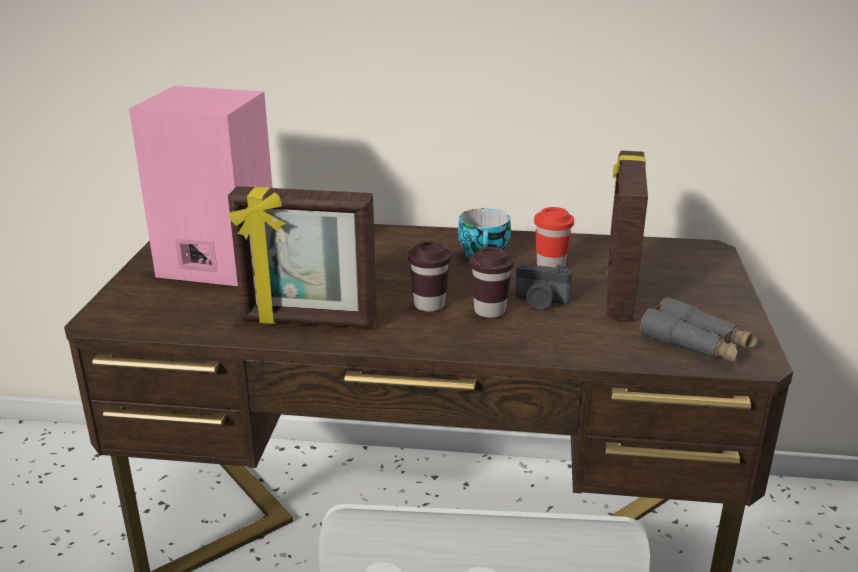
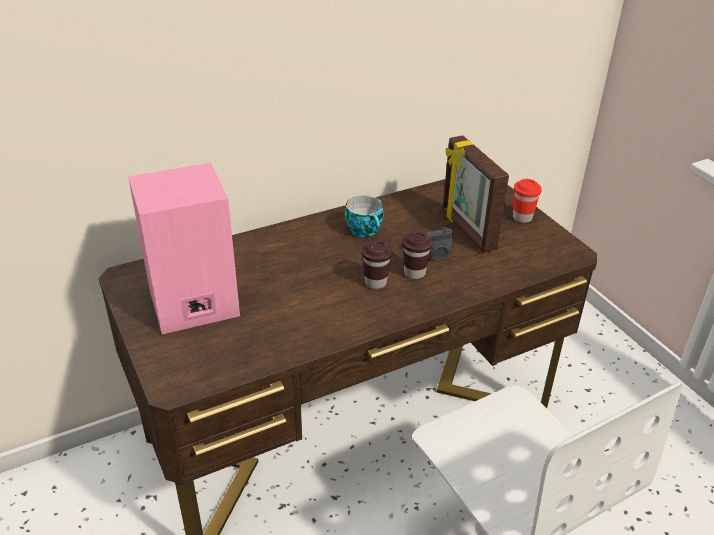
camera: 35 degrees left, 10 degrees up
(308, 321) = (318, 326): picture frame -> none
(550, 265) = (411, 224): red cup -> red cup (522, 218)
(697, 344) = (540, 253): grey binoculars -> none

